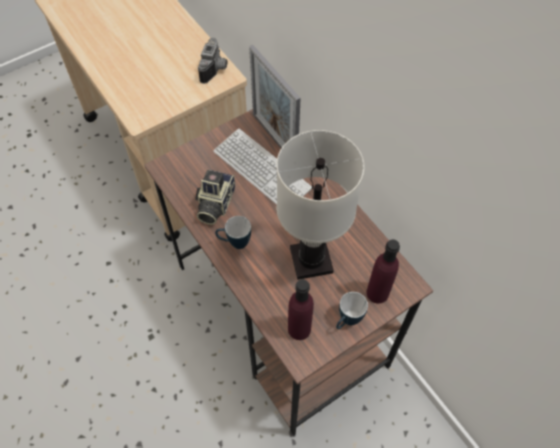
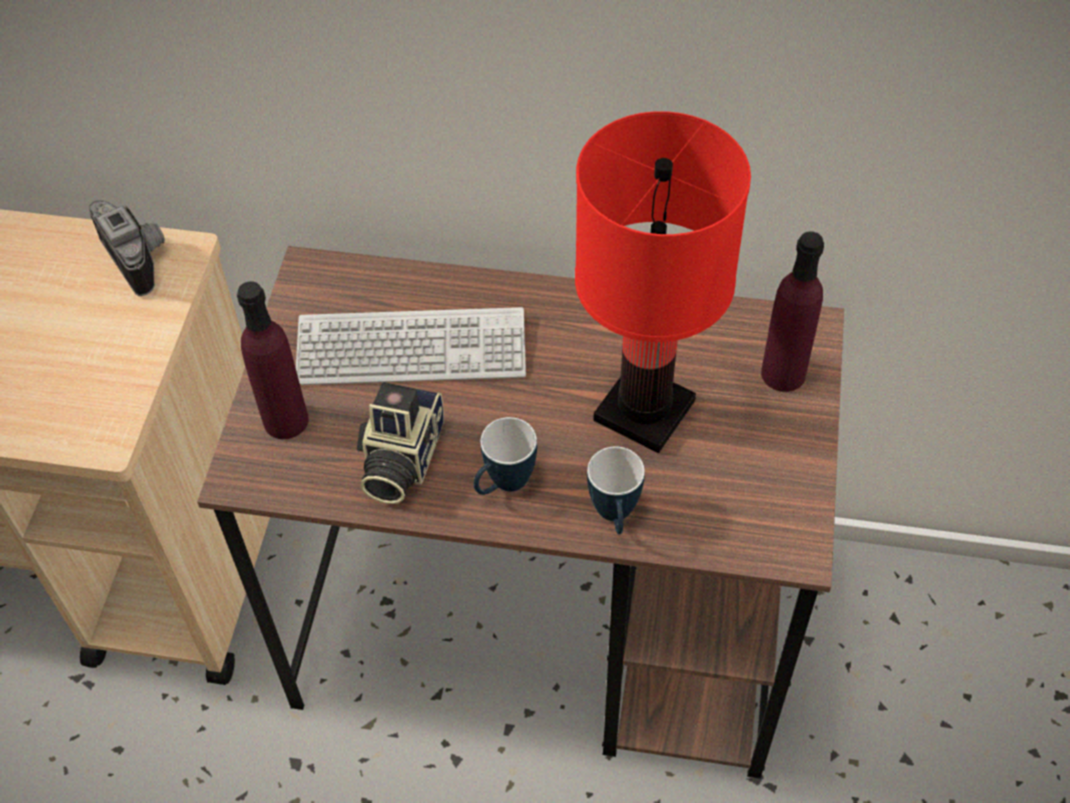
camera: 45 degrees left, 5 degrees down
(214, 204) = (399, 459): camera -> camera turned 45 degrees clockwise
(274, 138) = (371, 288): picture frame -> none
(299, 329) = (744, 515): purple bottle -> purple bottle (285, 420)
(311, 260) = (643, 409): white table lamp -> red table lamp
(347, 322) = (792, 446): mug -> mug (615, 517)

